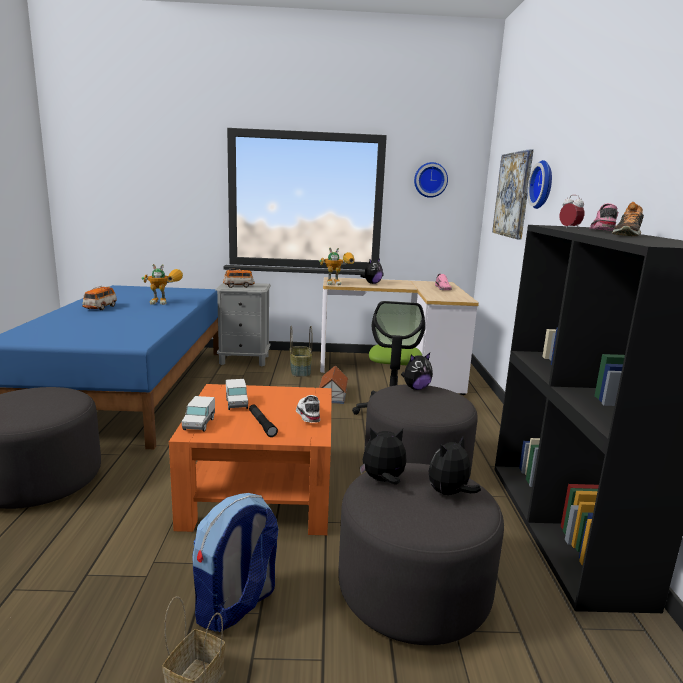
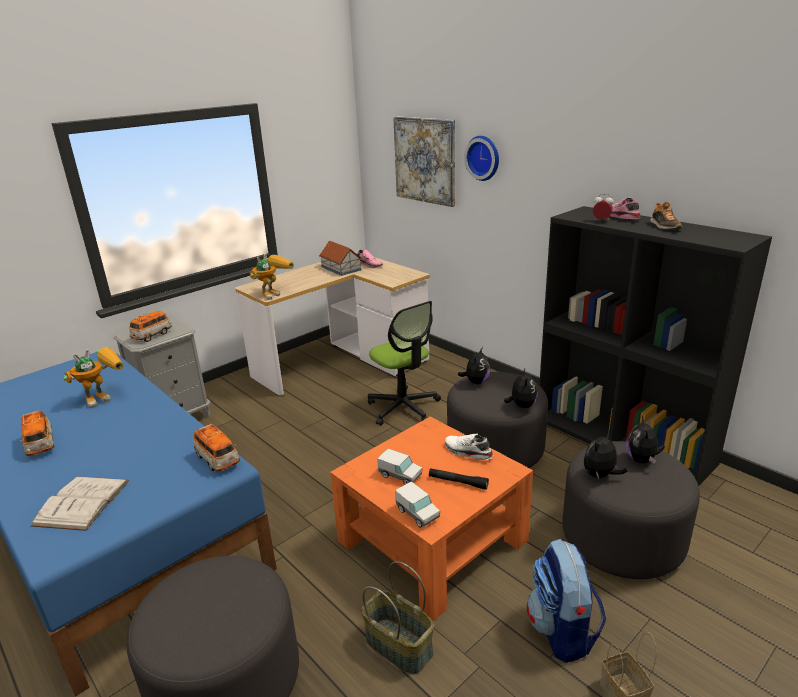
camera: 40 degrees left, 10 degrees up
(58, 329) = (82, 502): none -> white book
(142, 339) = (217, 459): none -> toy car
(301, 371) = (258, 403): basket -> basket (400, 645)
(332, 396) = (332, 416): toy house -> toy house (341, 268)
(372, 283) = (300, 280): plush toy -> plush toy (521, 406)
(430, 180) = (309, 147): wall clock -> none

